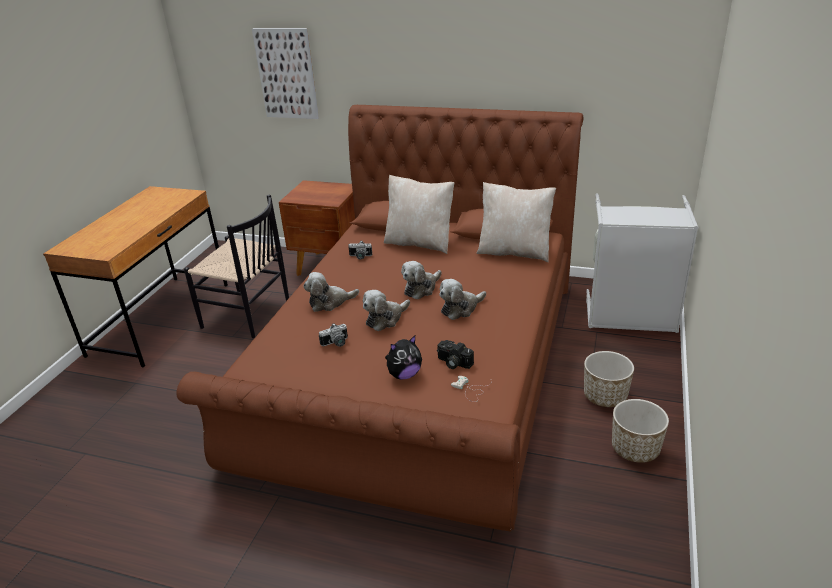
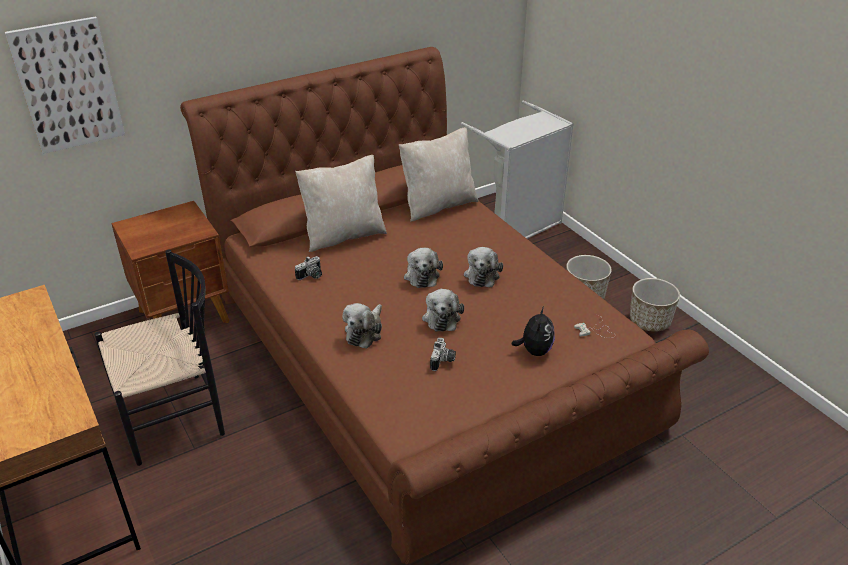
camera: 50 degrees left, 5 degrees up
(453, 363) = (551, 319): camera -> none

